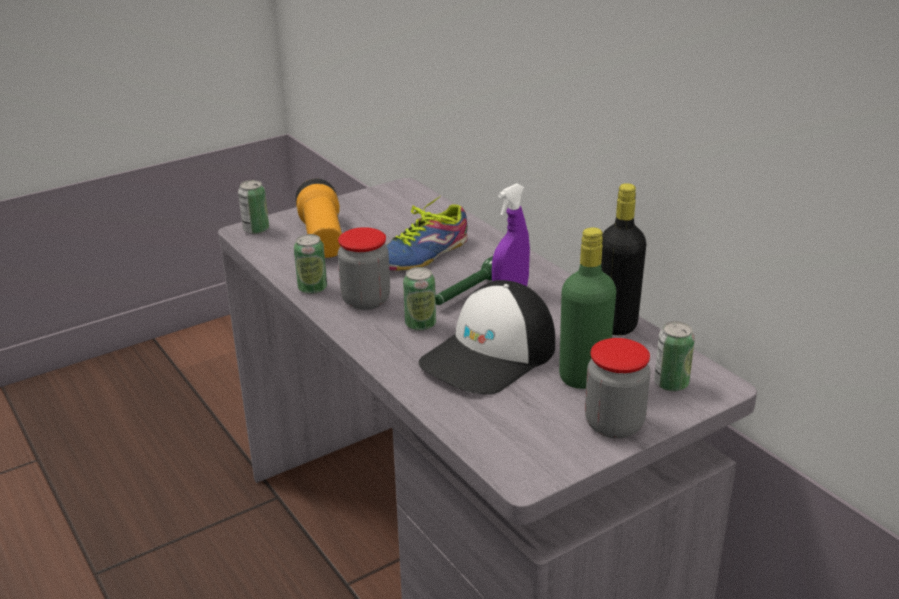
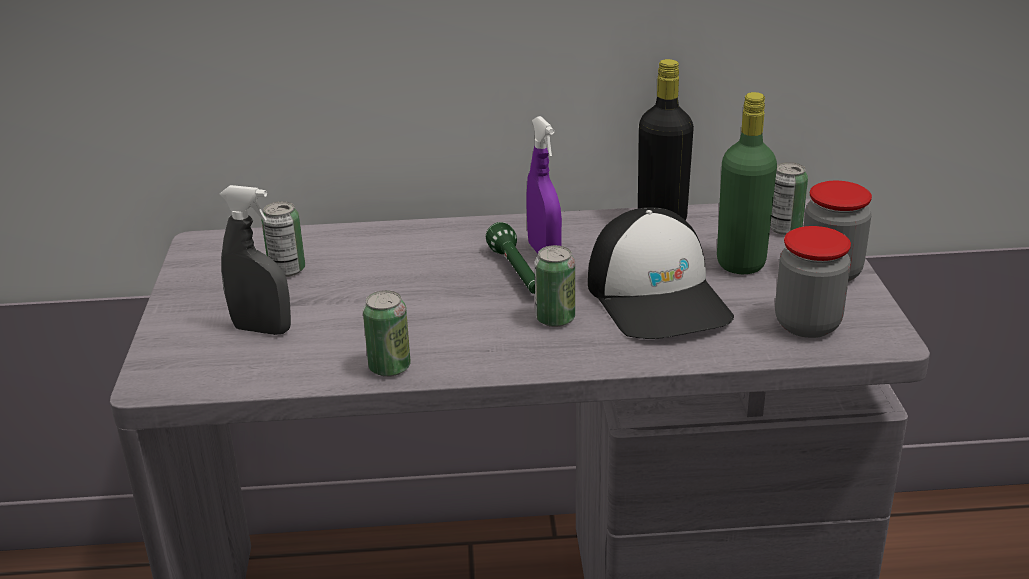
camera: 60 degrees left, 0 degrees up
(256, 230) = (163, 373): can -> can (287, 270)
(322, 238) = (262, 329): flashlight -> grey spray bottle
(366, 300) = (462, 338): jar -> jar (807, 324)
(419, 253) = (389, 277): shoe -> none

